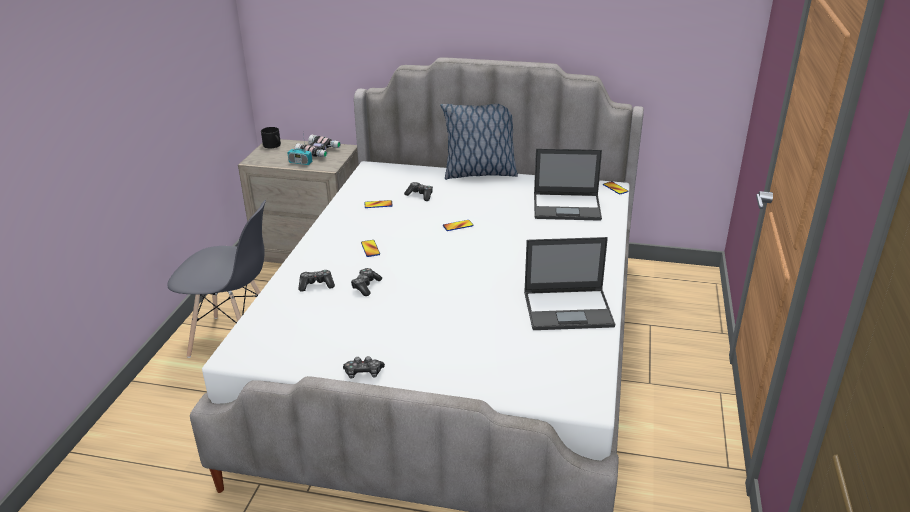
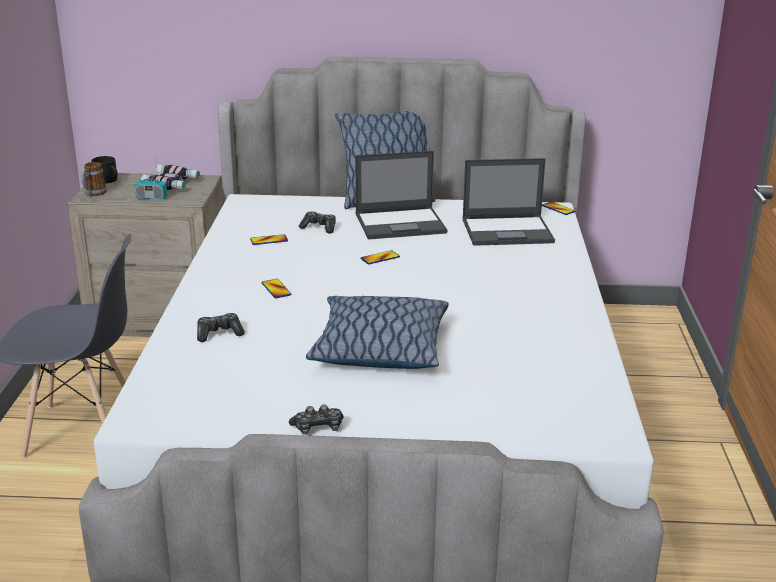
camera: 10 degrees left, 5 degrees down
(259, 157) = (93, 194): none -> mug
(366, 286) = (285, 331): game controller -> none
(431, 307) = (379, 348): none -> pillow
(569, 309) = (552, 339): laptop -> laptop (401, 224)

